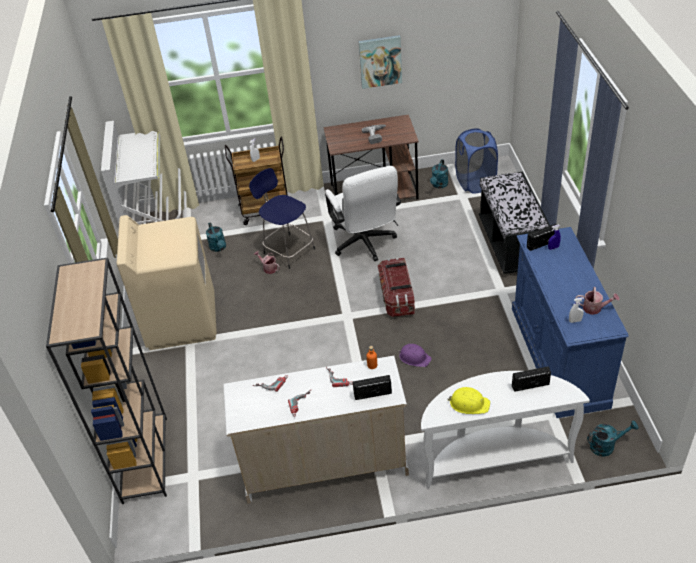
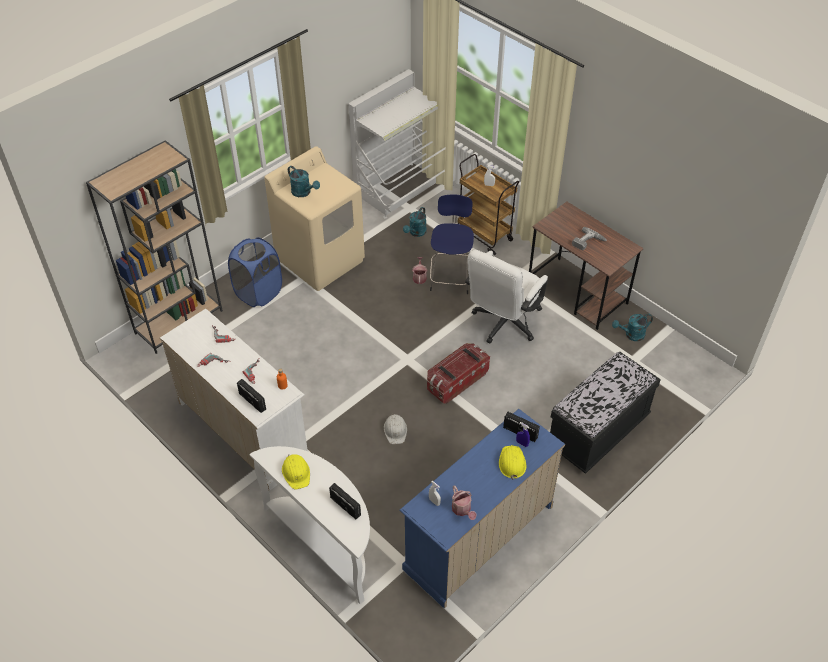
camera: 50 degrees right, 5 degrees up
(380, 61) = (634, 179): picture -> none
(414, 357) = (395, 430): purple hard hat -> white hard hat
(475, 182) = (661, 360): blue laundry basket -> blue laundry basket (258, 293)
(568, 261) = (512, 463): none -> yellow hard hat
(606, 445) = (397, 623): turquoise watering can -> turquoise watering can (303, 193)

